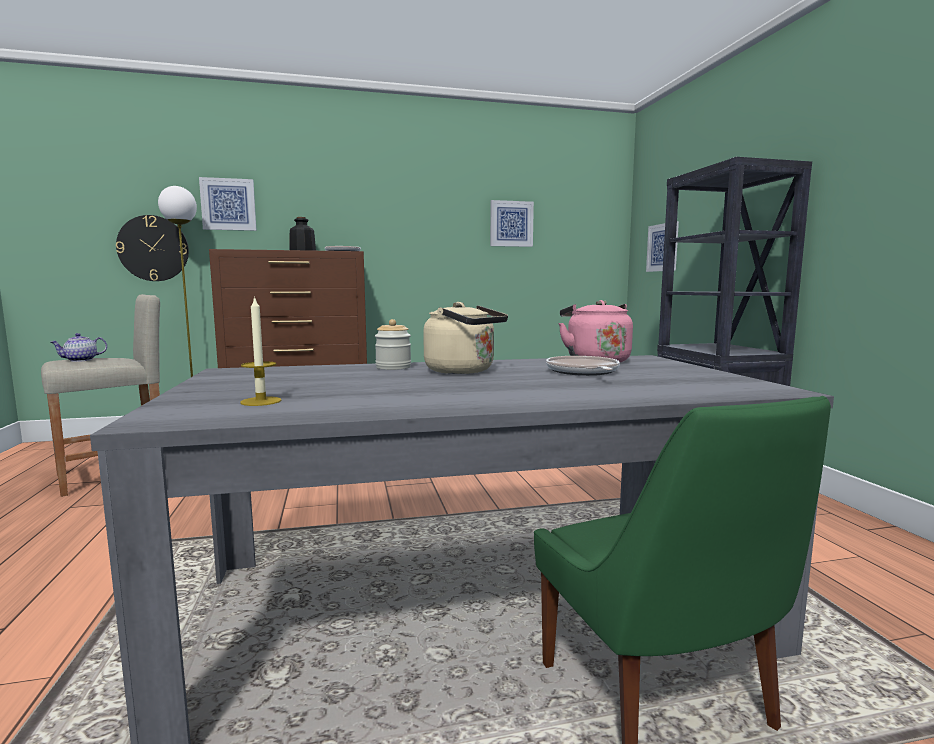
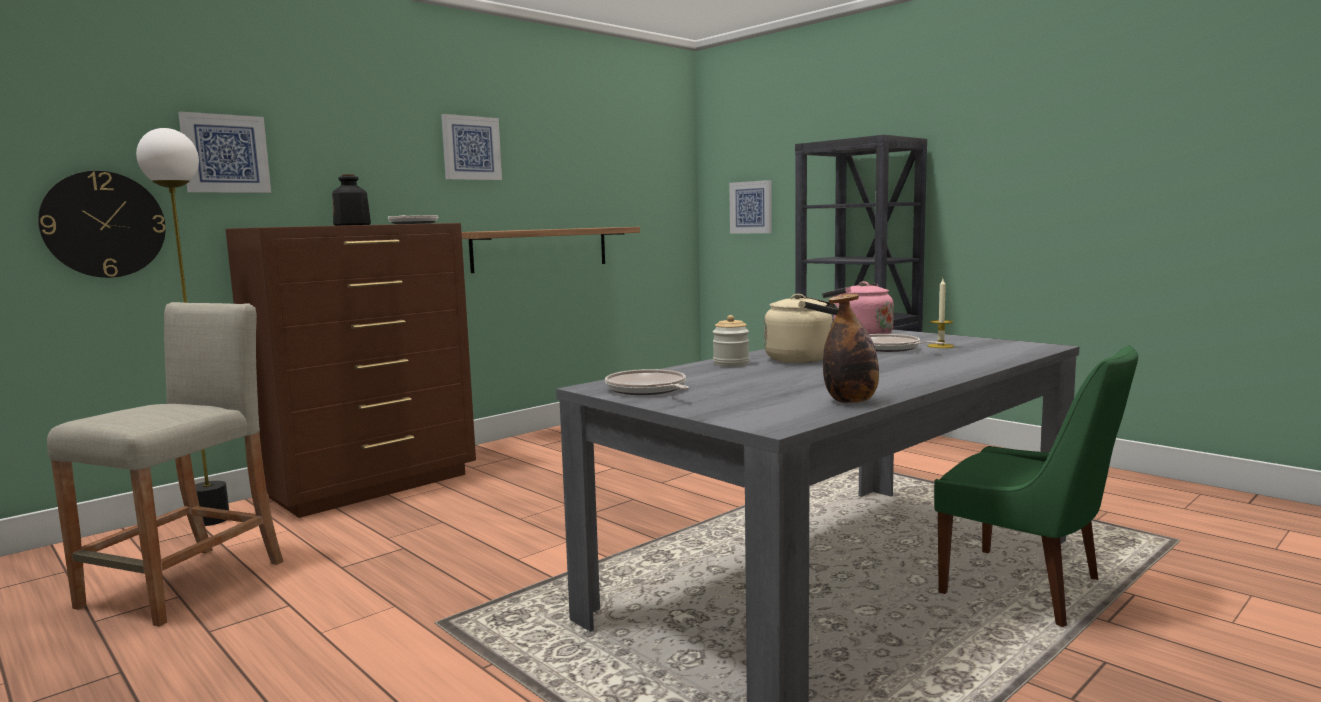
camera: 30 degrees left, 0 degrees up
(80, 360) = (138, 414): teapot -> none
(241, 377) = (647, 390): none -> frying pan
(261, 401) = (775, 402): candle -> candle (940, 346)
(317, 412) = (851, 401): none -> bottle
(467, 278) = (541, 248): none -> shelf
(511, 224) = (584, 178): picture -> picture (471, 148)

